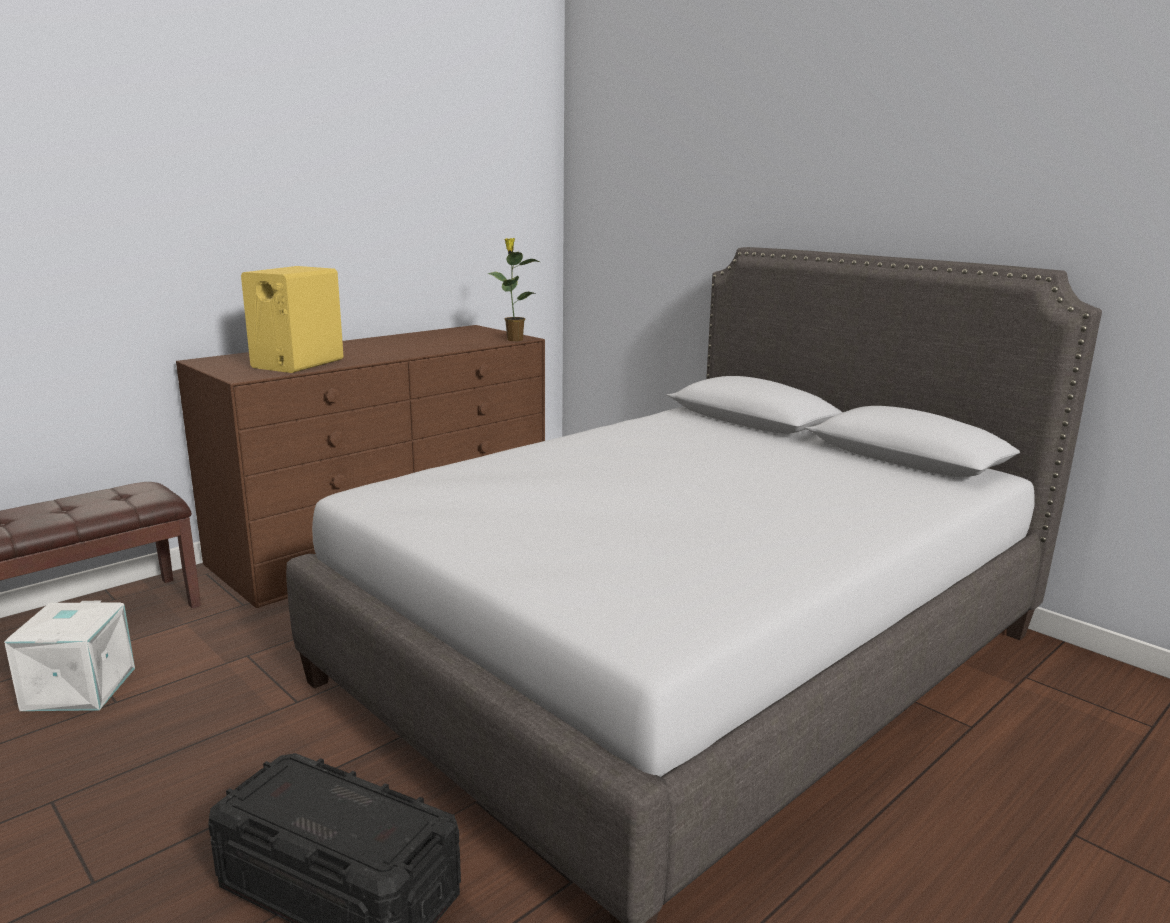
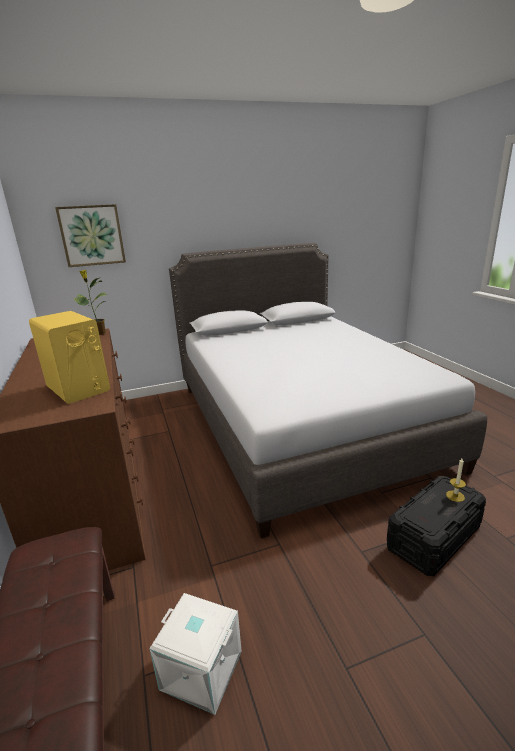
camera: 65 degrees left, 5 degrees up
(366, 835) = (455, 496): none -> candle
(638, 196) = (92, 235): none -> picture

